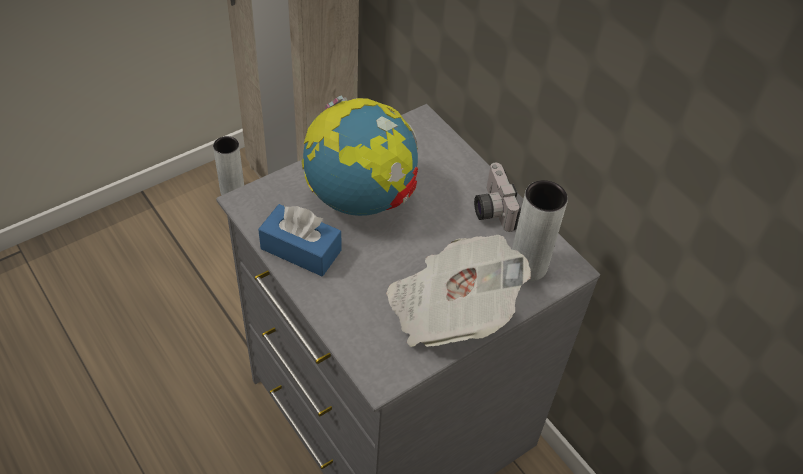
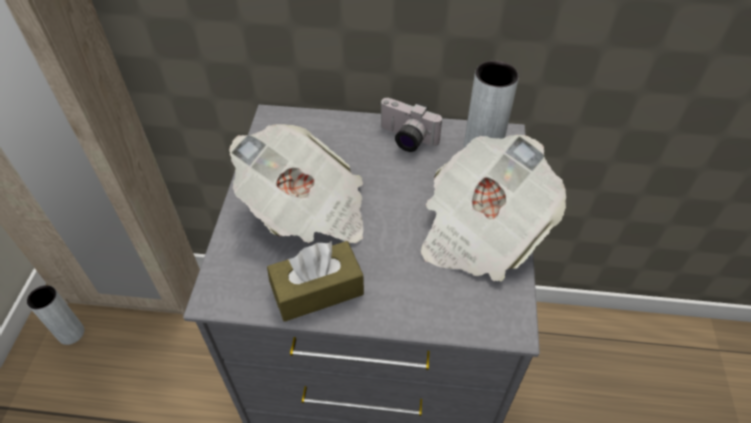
camera: 45 degrees left, 0 degrees up
(301, 249) = (317, 290): blue tissue box -> brown tissue box
(360, 198) = (307, 209): globe -> newspaper

